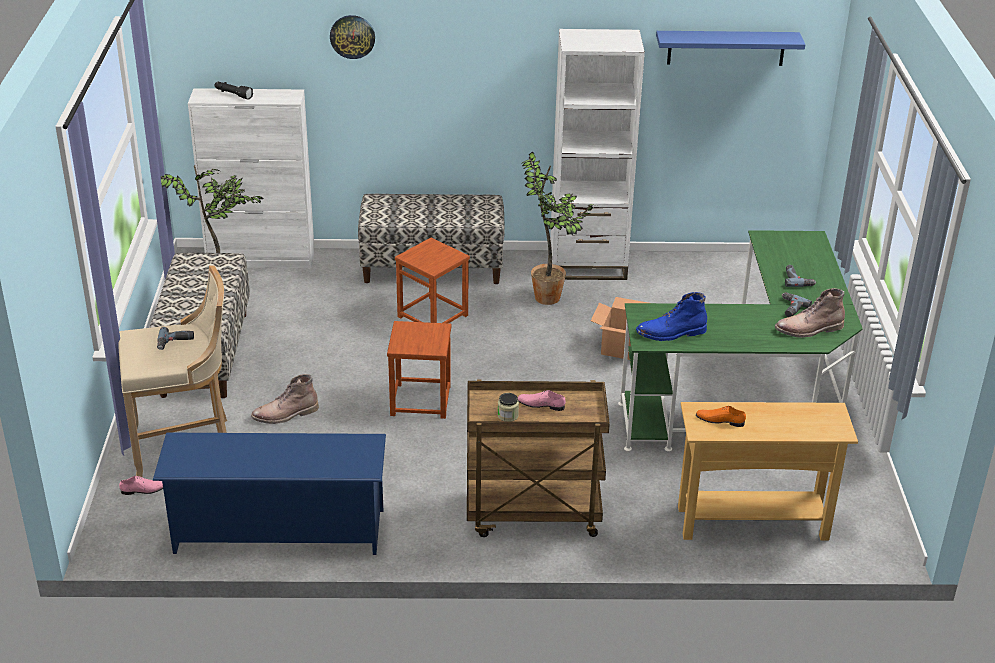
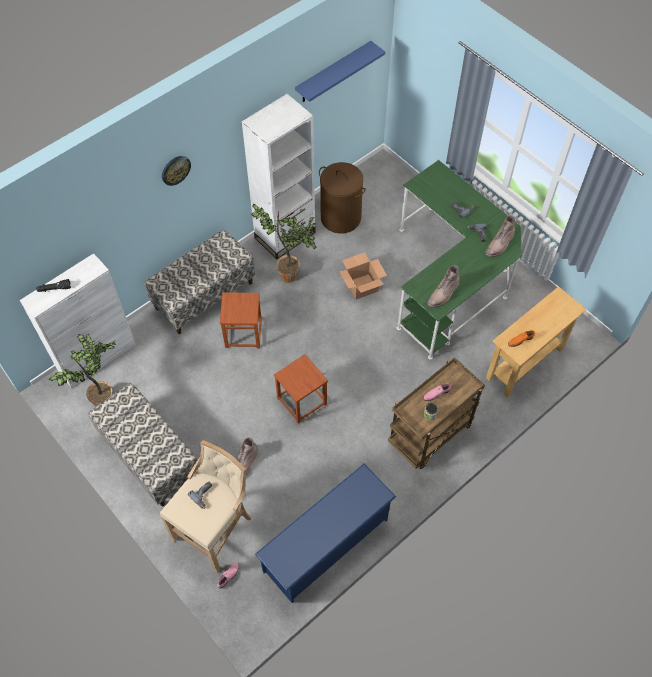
camera: 40 degrees left, 25 degrees up
(352, 36) = (114, 203): wall clock -> wall clock (175, 170)
(671, 333) = (443, 294): blue boot -> brown boot
(675, 282) = (341, 218): none -> brown laundry basket

